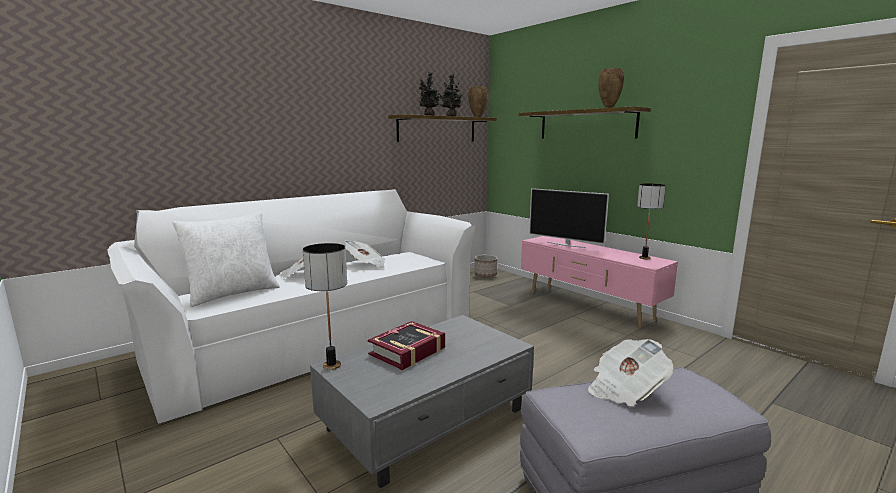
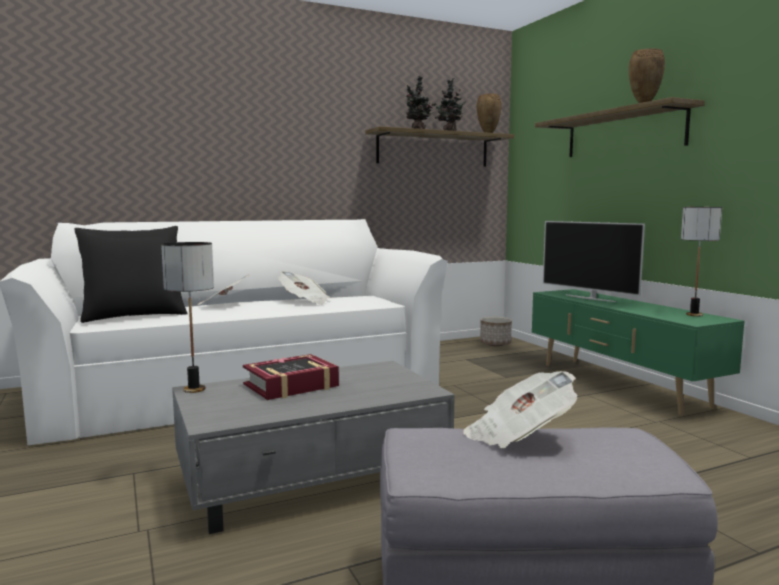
camera: 15 degrees right, 5 degrees down
(233, 293) = (134, 316): white pillow -> black pillow
(588, 305) = (619, 385): pink tv stand -> green tv stand

